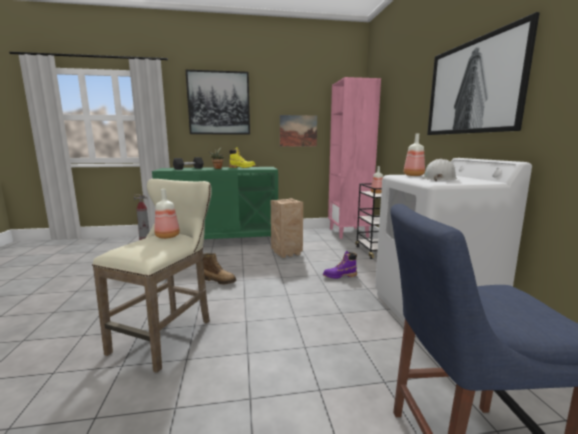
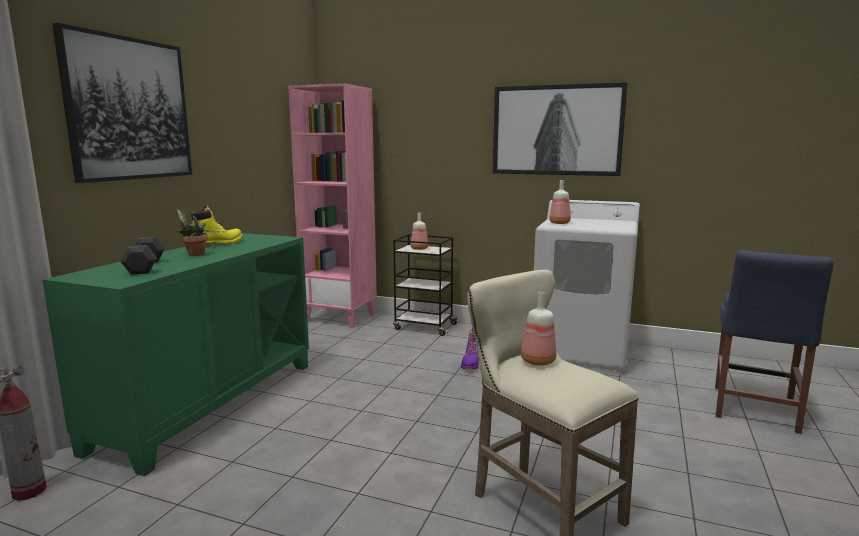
camera: 60 degrees left, 0 degrees up
(219, 280) = (397, 439): boot -> none
(286, 253) = (357, 371): crate -> none
(298, 131) = (253, 163): picture -> none
(439, 179) = (596, 224): white hard hat -> none

